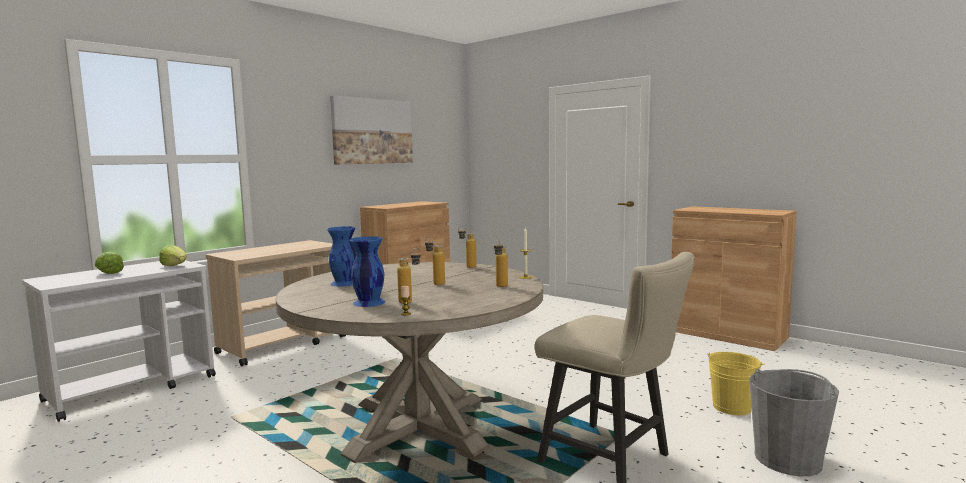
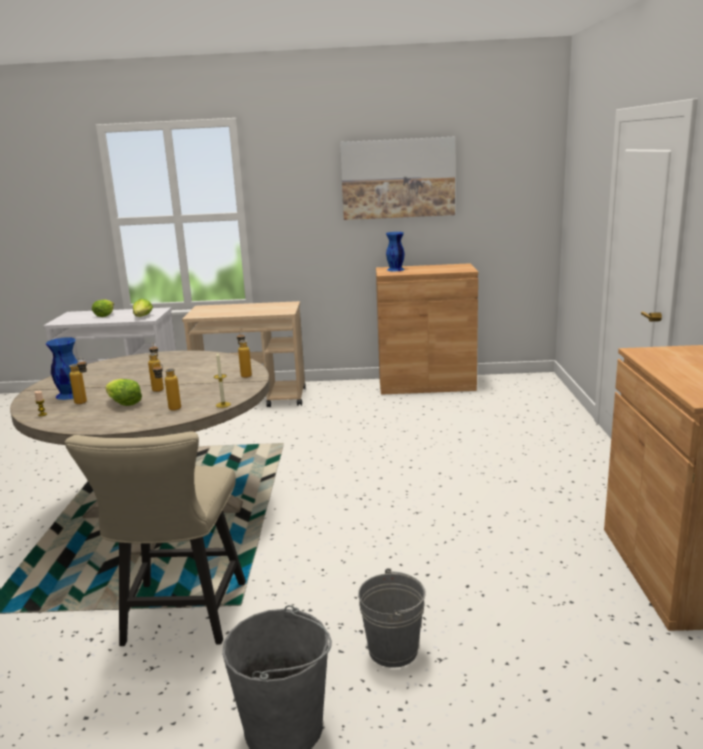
camera: 50 degrees right, 10 degrees up
(344, 283) = (128, 368): blue vase -> blue vase (395, 269)
(447, 293) = (123, 403): none -> lettuce
(732, 407) = (393, 650): yellow bucket -> grey bucket

